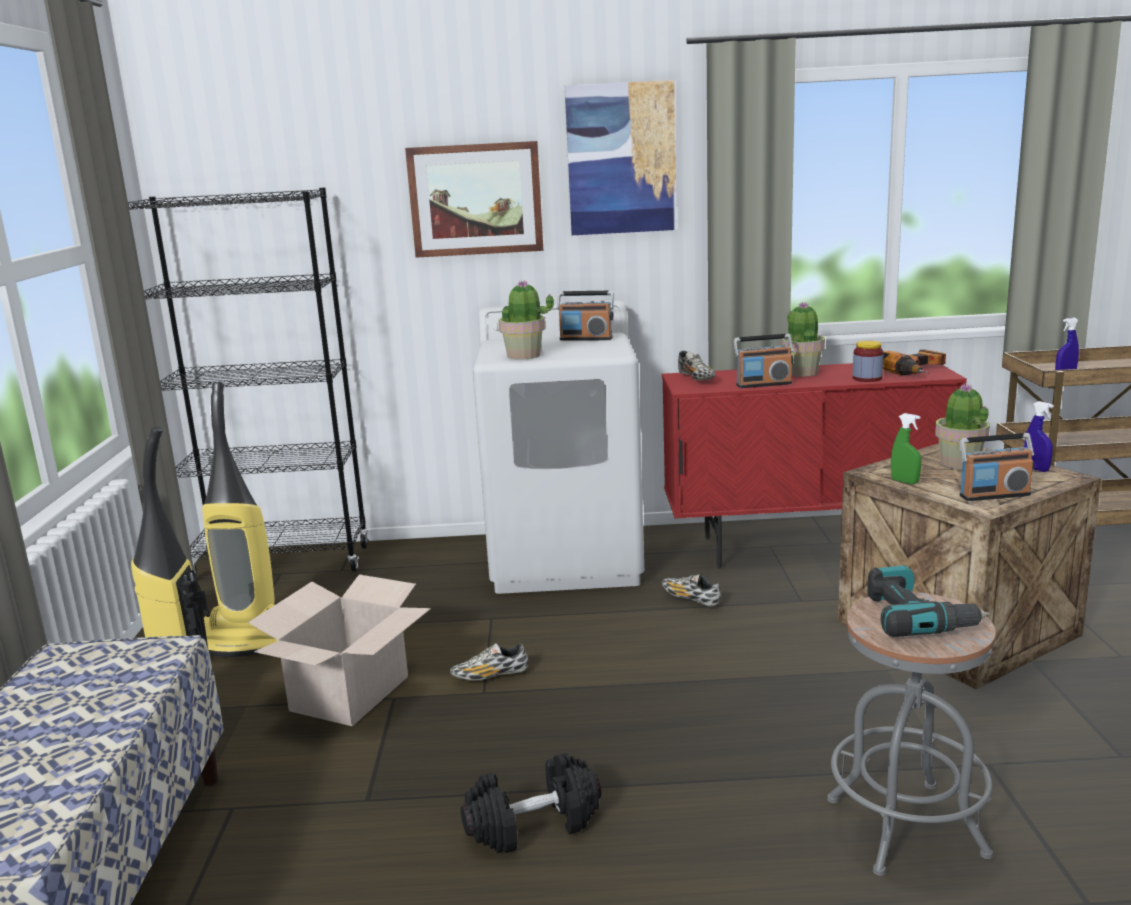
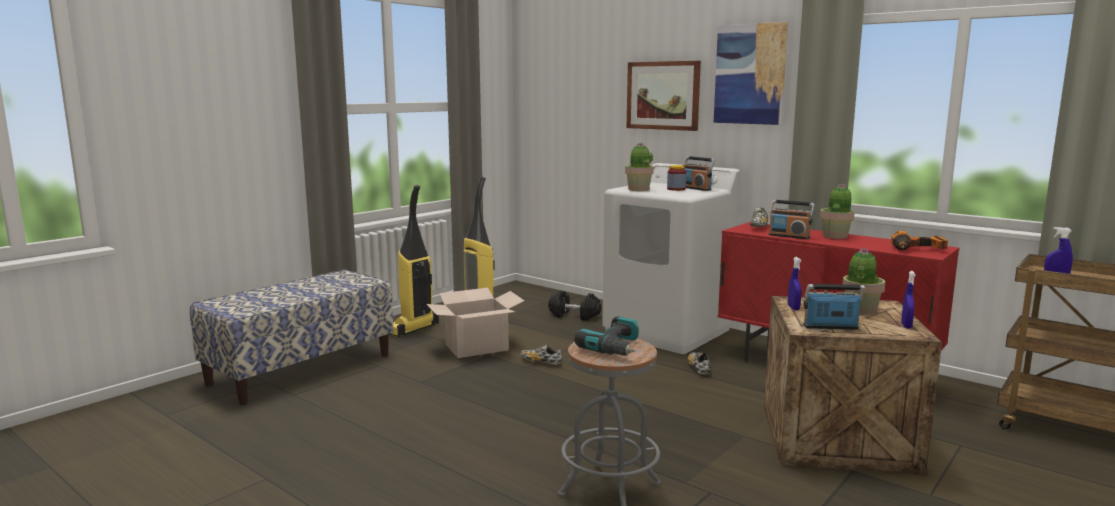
camera: 40 degrees right, 5 degrees down
(282, 563) = (536, 294): black bookcase -> none
(533, 825) = (459, 415): black dumbbell -> black dumbbell (574, 316)
(867, 378) = (867, 246): jar -> jar (676, 189)
(904, 482) = (793, 308): green spray bottle -> blue spray bottle
(994, 495) = (830, 327): radio -> radio turned 150 degrees clockwise

